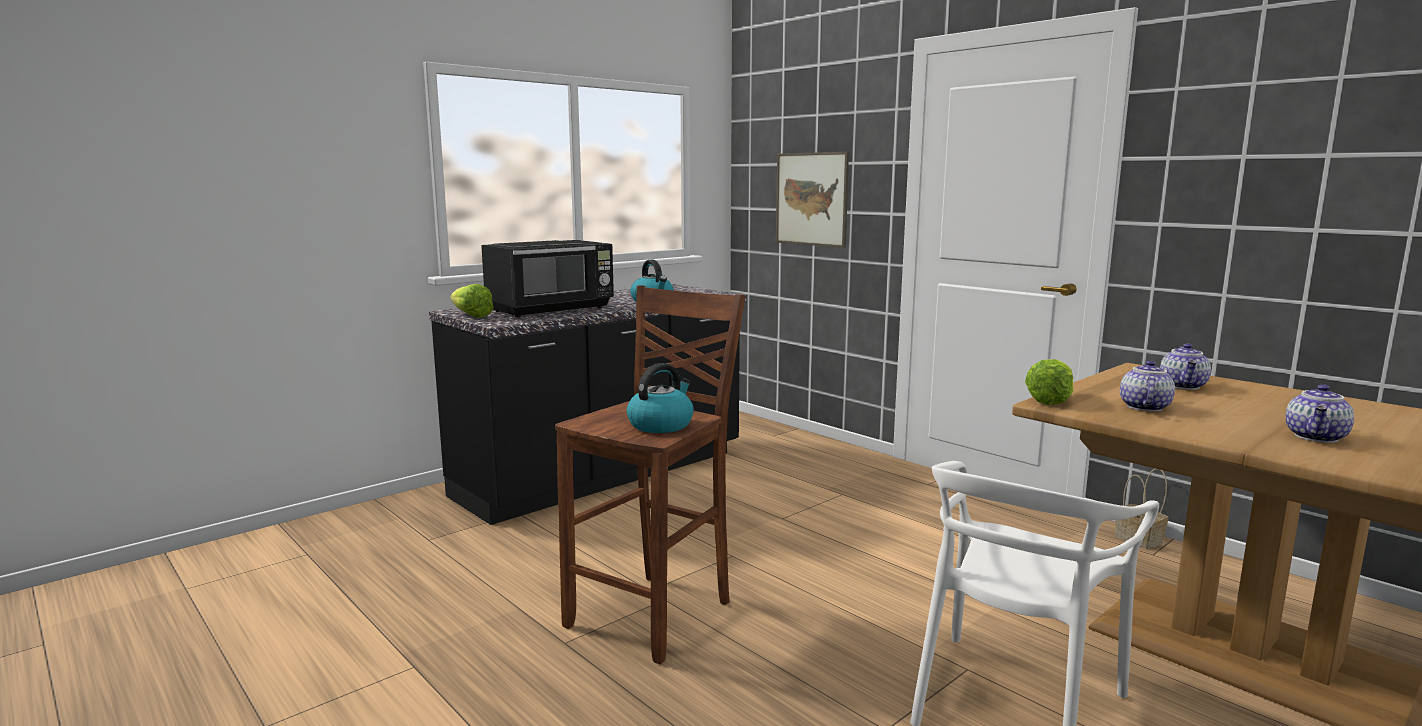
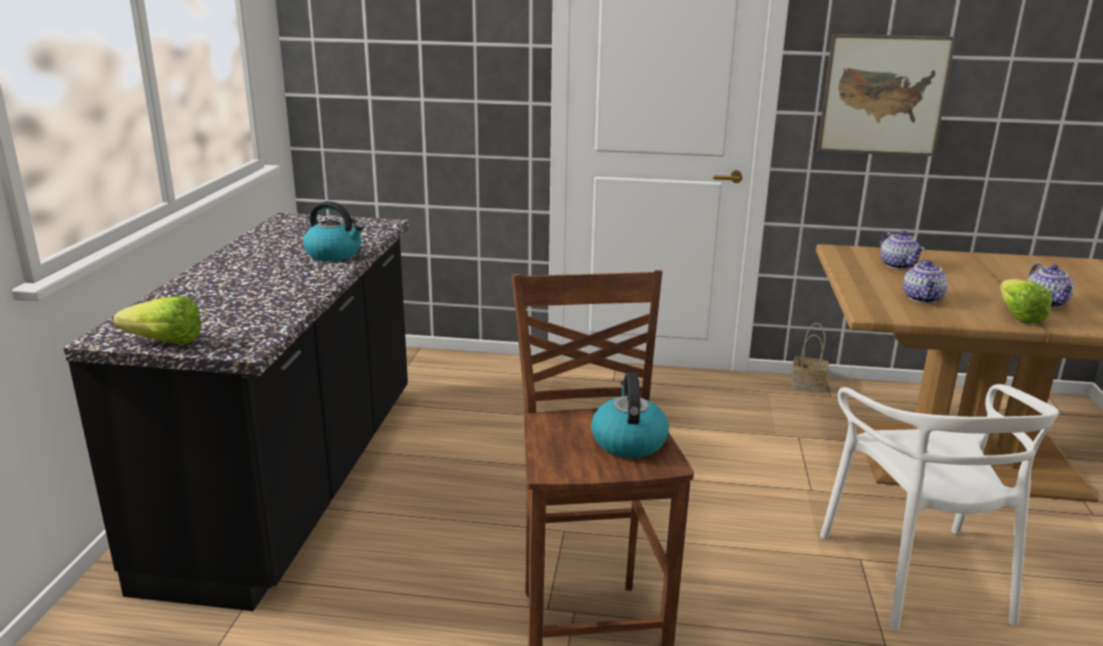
camera: 40 degrees left, 10 degrees up
(552, 309) = (249, 300): black microwave -> none
(811, 199) = (418, 85): picture -> picture (883, 95)
(1054, 399) = (865, 306): lettuce -> lettuce (1016, 314)
(1143, 407) = (923, 299): teapot -> teapot turned 150 degrees counterclockwise

